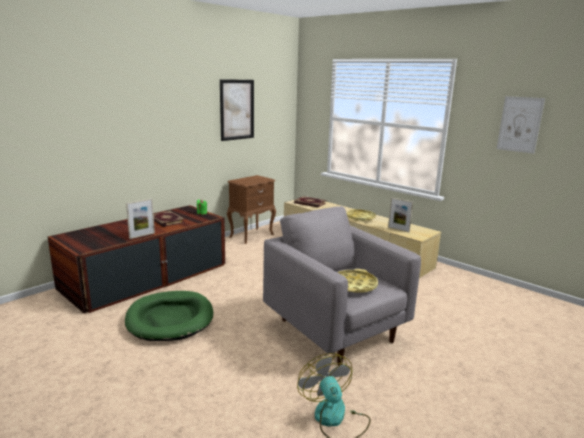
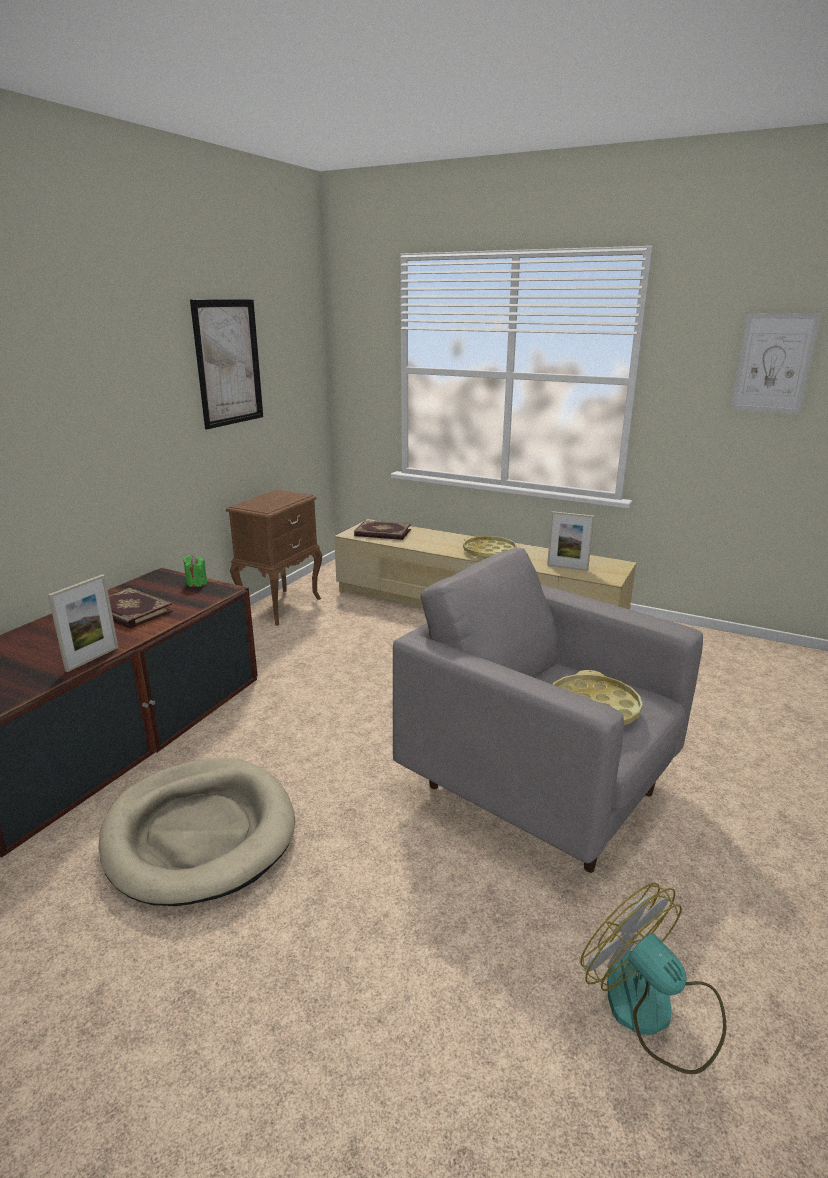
camera: 15 degrees left, 5 degrees up
(170, 319) = (200, 833): green dog bed -> beige dog bed

